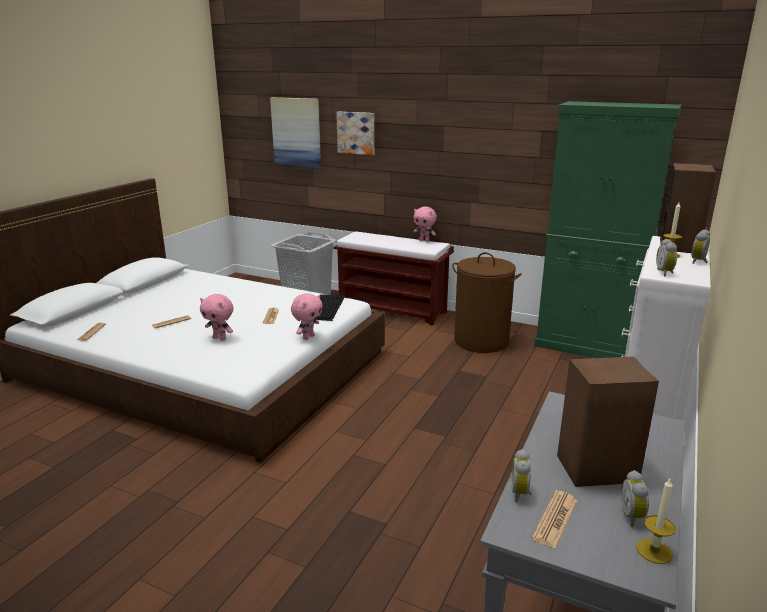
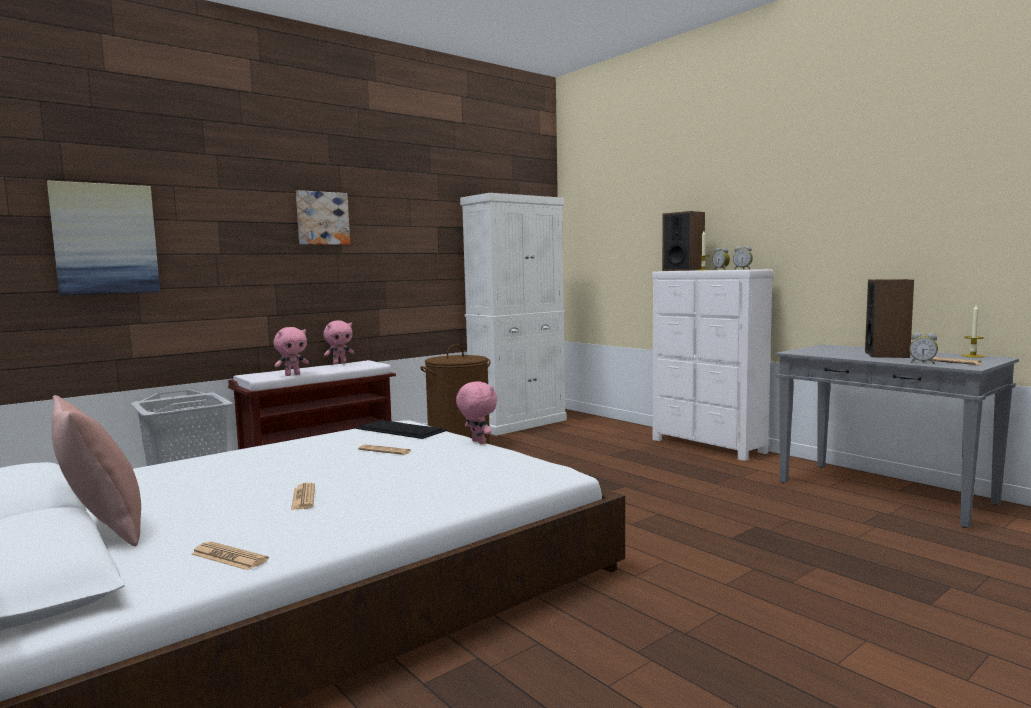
camera: 65 degrees left, 15 degrees down
(125, 300) = (103, 530): none -> pink pillow
(220, 338) = (425, 472): pink plush toy -> pink plush toy (292, 375)
(356, 133) = (221, 235): picture -> picture (322, 218)
(586, 346) = (518, 423): green cabinet -> white cabinet
(633, 516) = (939, 355): alarm clock -> none

